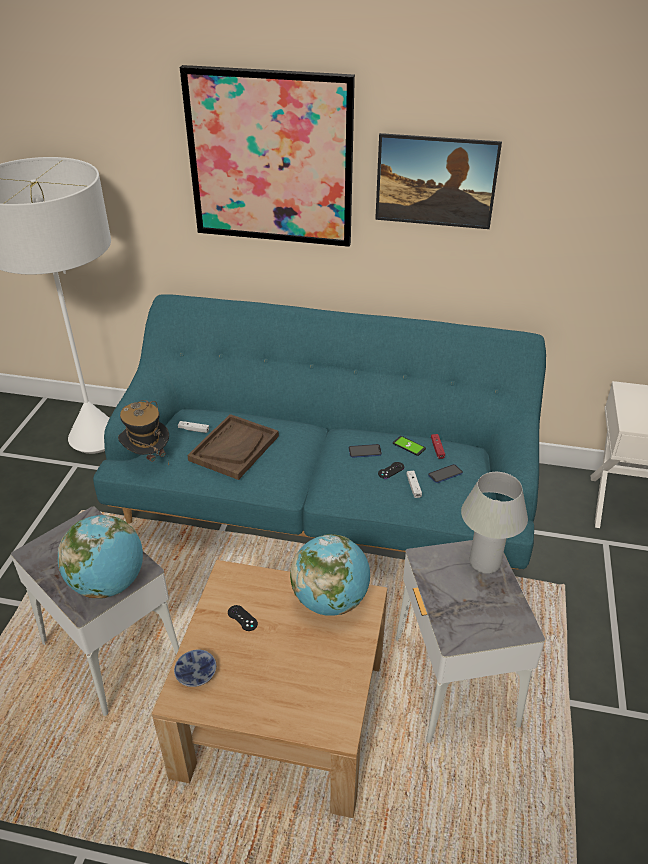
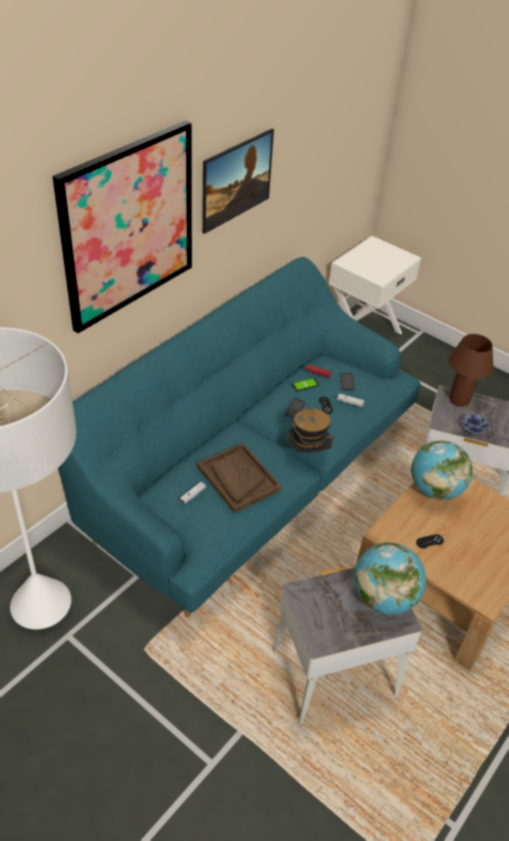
camera: 65 degrees left, 5 degrees up
(148, 458) = (207, 540): hat -> hat (307, 455)
(196, 672) = (467, 584): bowl -> bowl (472, 428)
(484, 563) = (459, 400): white table lamp -> brown table lamp

